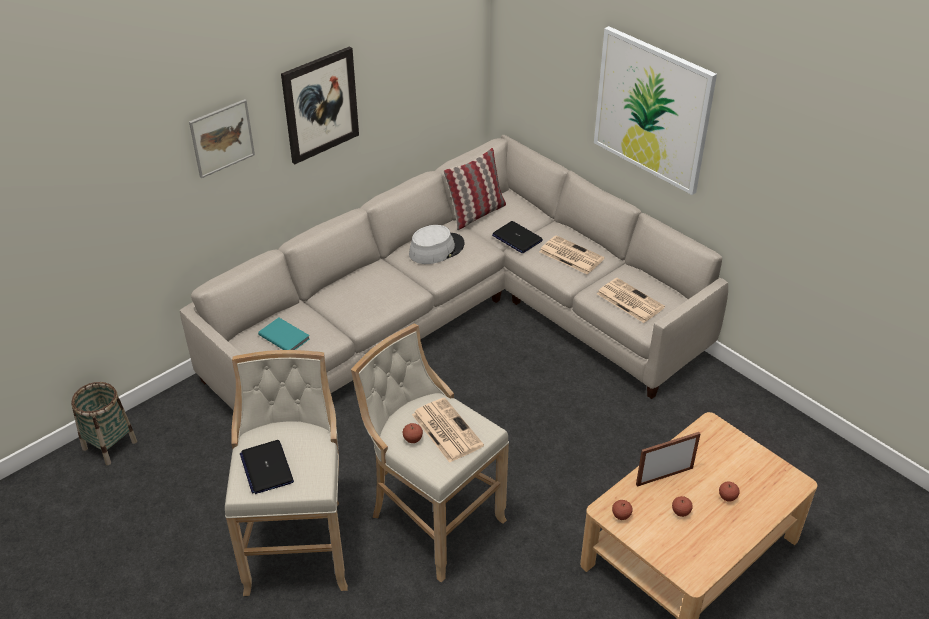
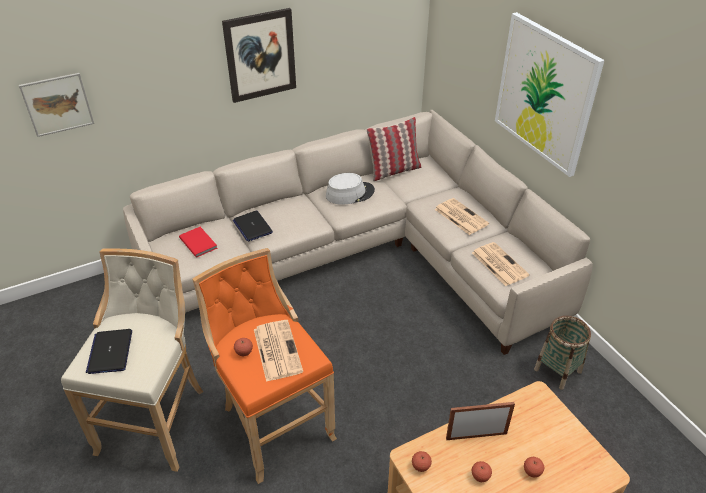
camera: 15 degrees right, 0 degrees up
(110, 445) = (55, 304): basket -> basket (558, 370)
(222, 138) = (164, 68): picture -> picture (57, 104)
(284, 336) = (199, 242): turquoise book -> red book
(432, 519) = (273, 423): beige stool -> orange stool
(517, 238) = (420, 195): laptop -> laptop (252, 226)

